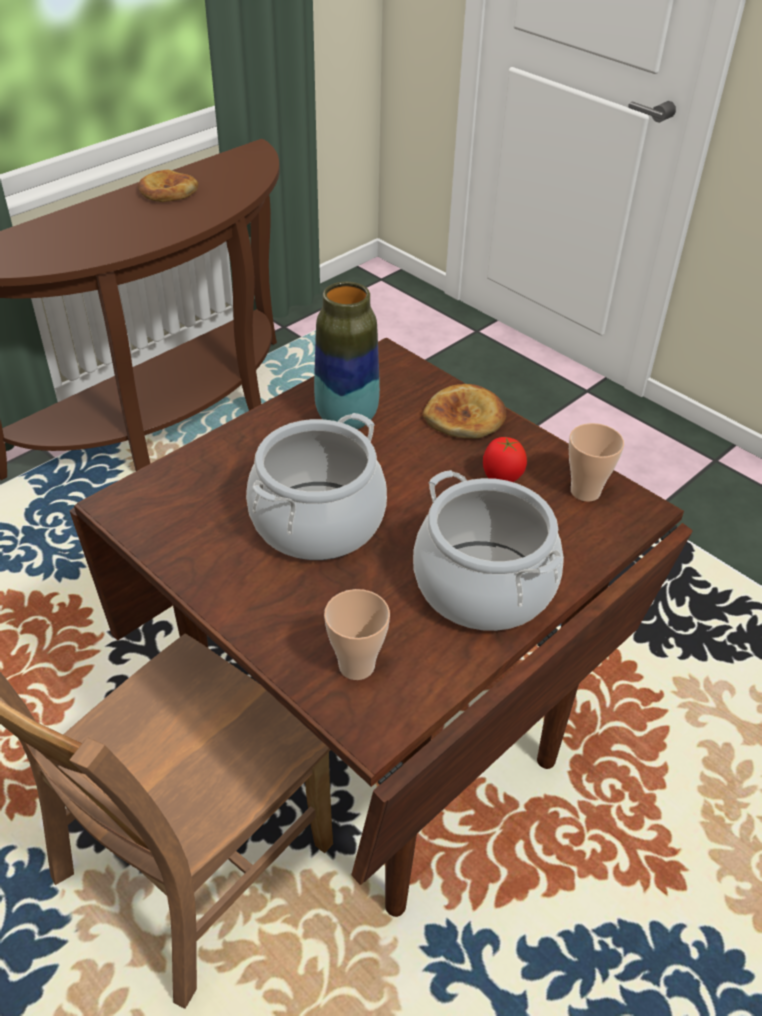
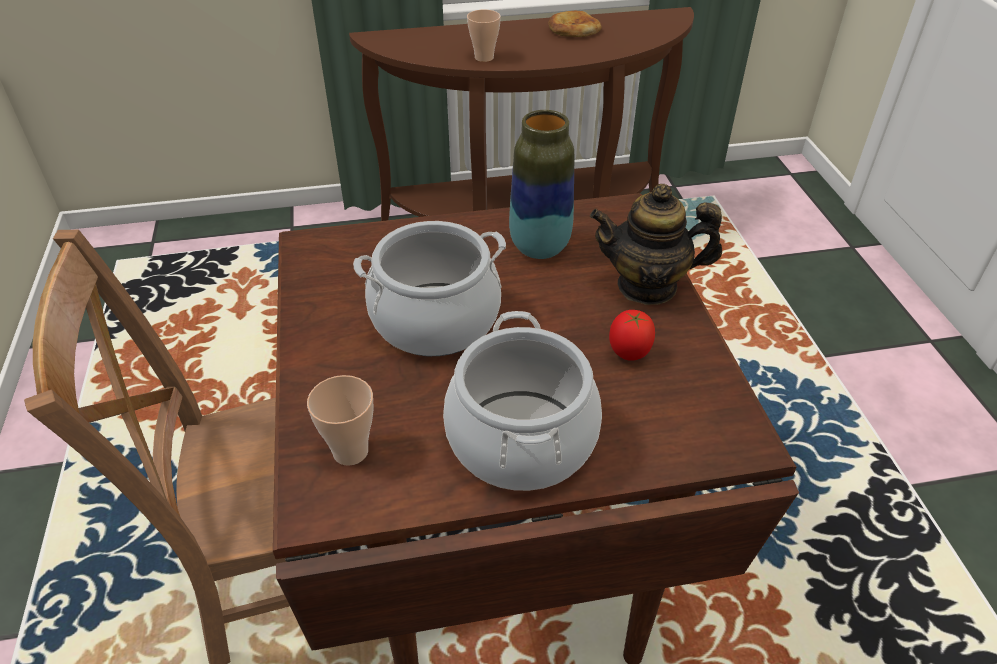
camera: 35 degrees right, 0 degrees up
(465, 417) = (647, 286): bread -> teapot
(585, 491) = (703, 400): cup -> cup (484, 57)

